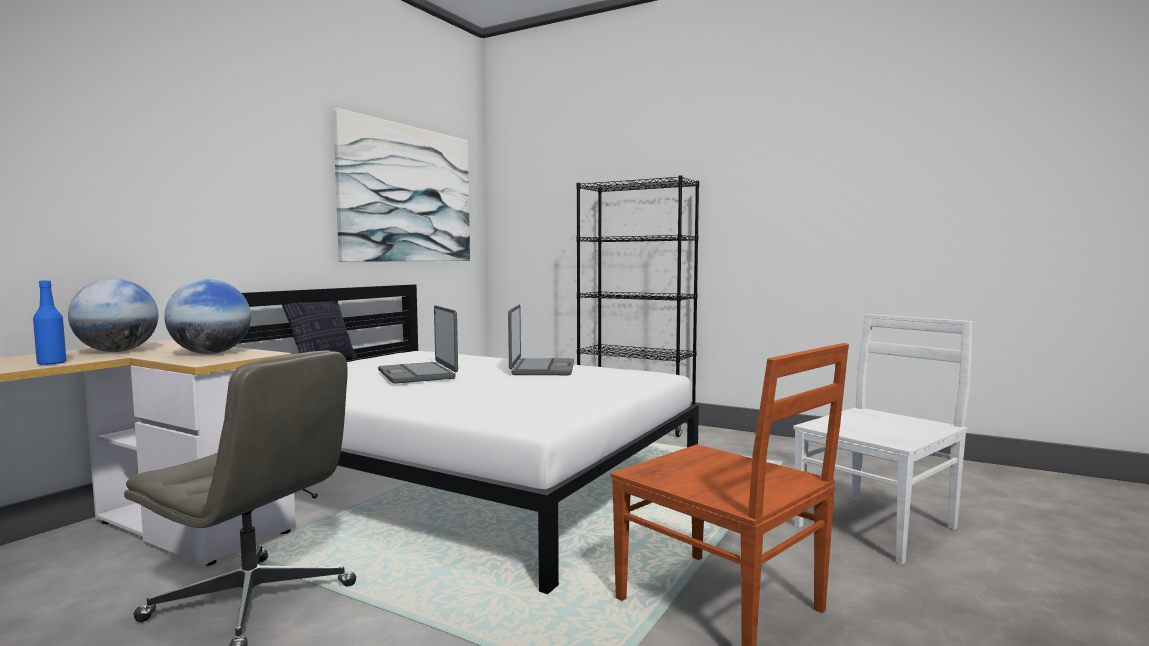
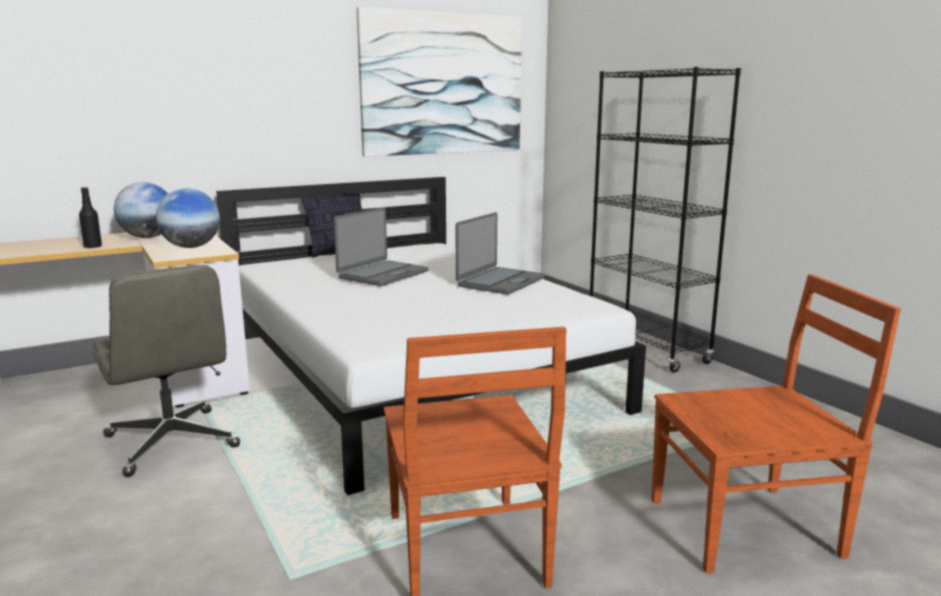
camera: 30 degrees right, 10 degrees up
(51, 363) = (93, 247): blue bottle -> black bottle
(418, 374) = (382, 274): laptop -> laptop turned 150 degrees counterclockwise
(878, 526) = (748, 527): white chair -> brown chair

